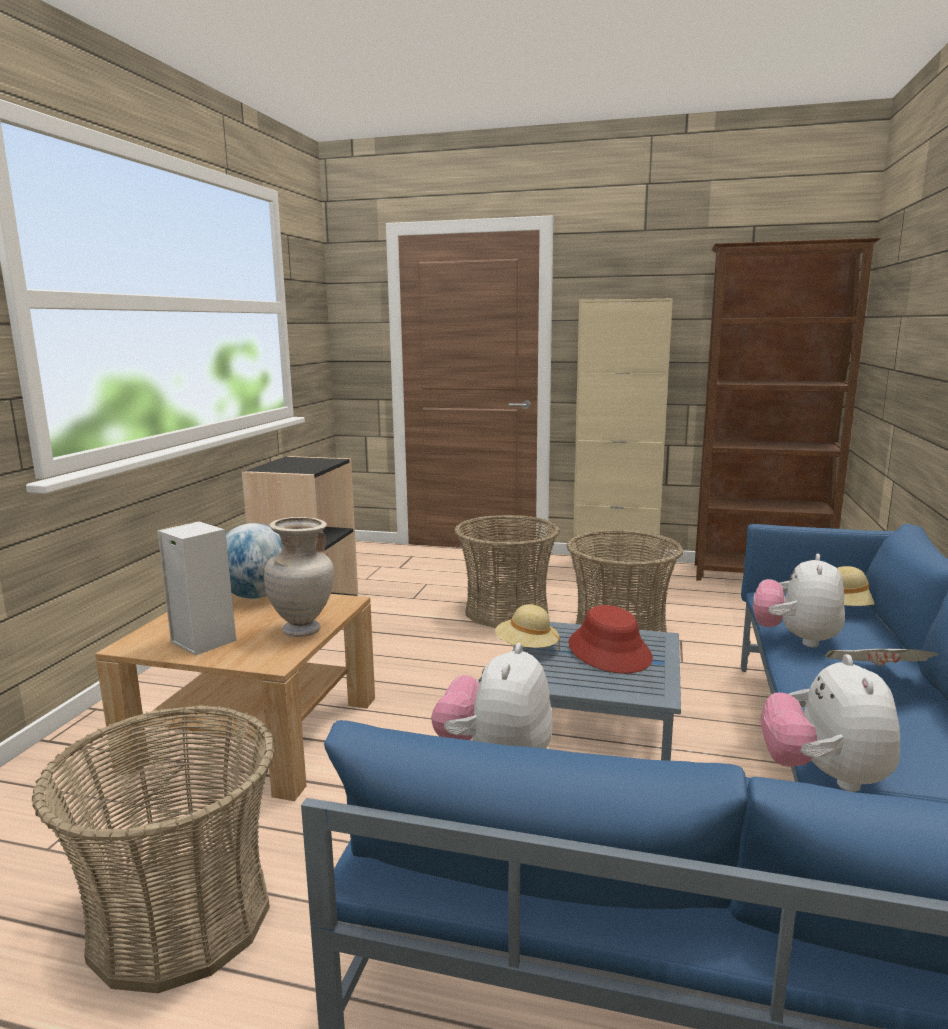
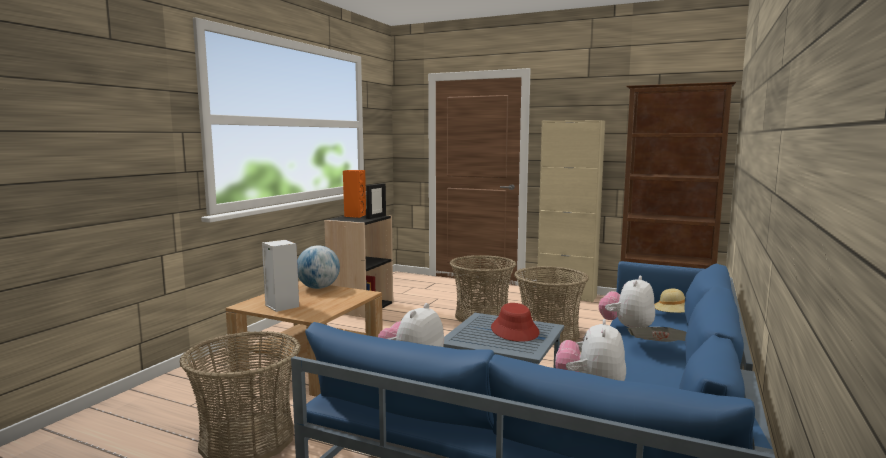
camera: 10 degrees right, 5 degrees down
(290, 461) = (355, 216): none -> orange speaker
(303, 631) = (336, 305): beige vase -> none
(327, 462) = (376, 217): none -> picture frame
(526, 648) = (466, 326): beige hat -> none

